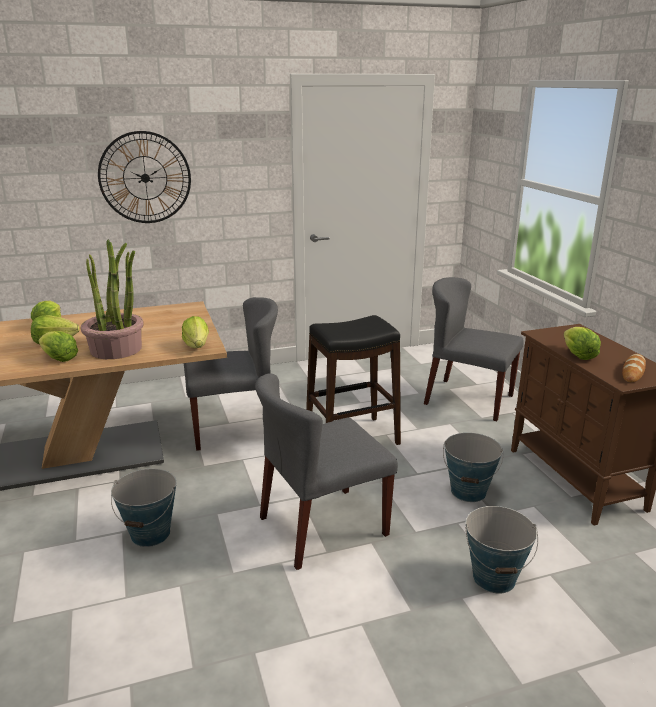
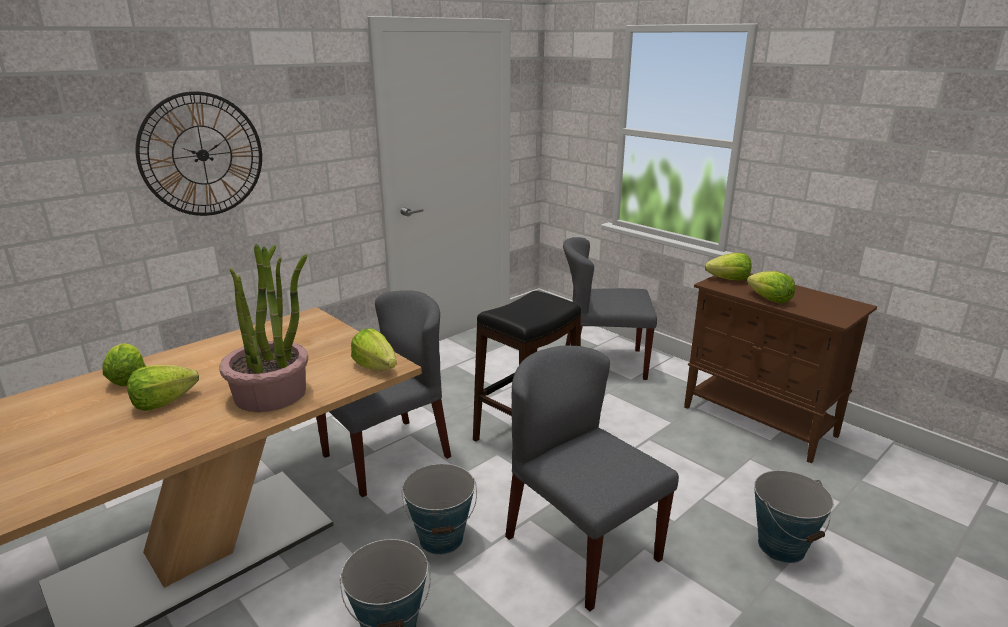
camera: 25 degrees left, 0 degrees up
(59, 358) = (198, 425): lettuce -> lettuce (729, 279)
(322, 526) = (581, 547): grey chair -> grey chair turned 105 degrees clockwise
(468, 491) = (684, 461): bucket -> bucket (441, 538)
(633, 371) = (829, 307): bread -> none

